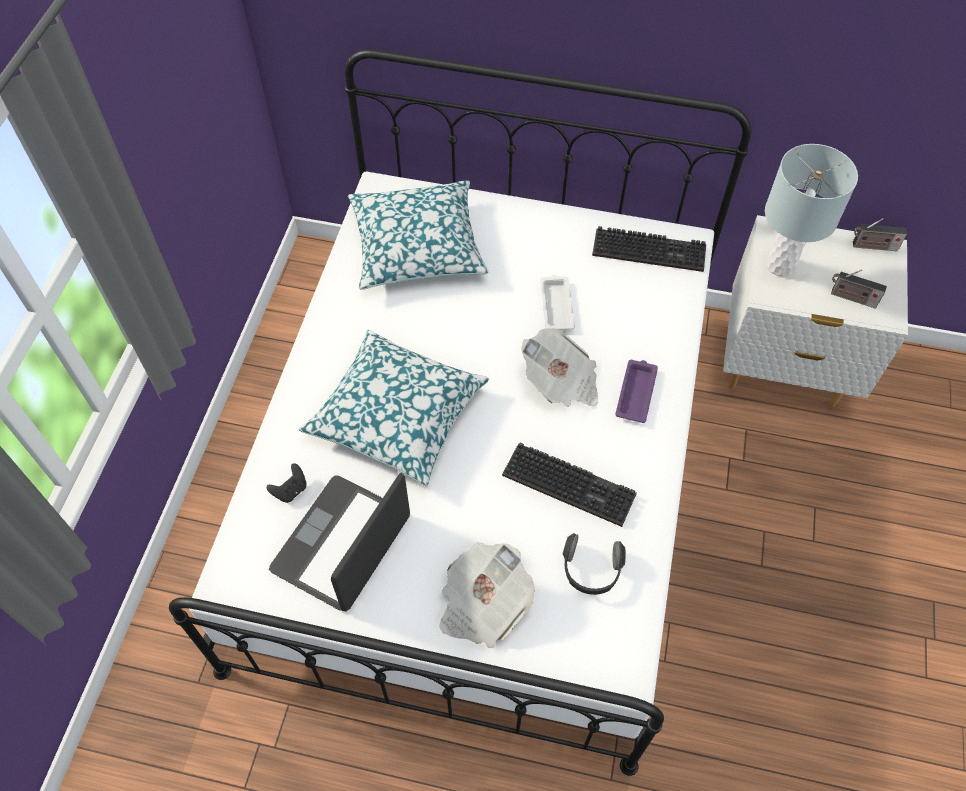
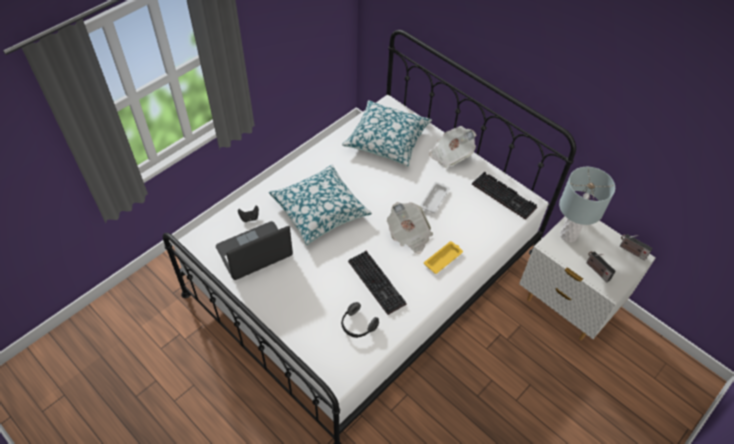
camera: 30 degrees right, 5 degrees down
(482, 604) = (296, 312): newspaper -> newspaper (451, 154)
(636, 392) = (443, 258): purple tray -> yellow tray

